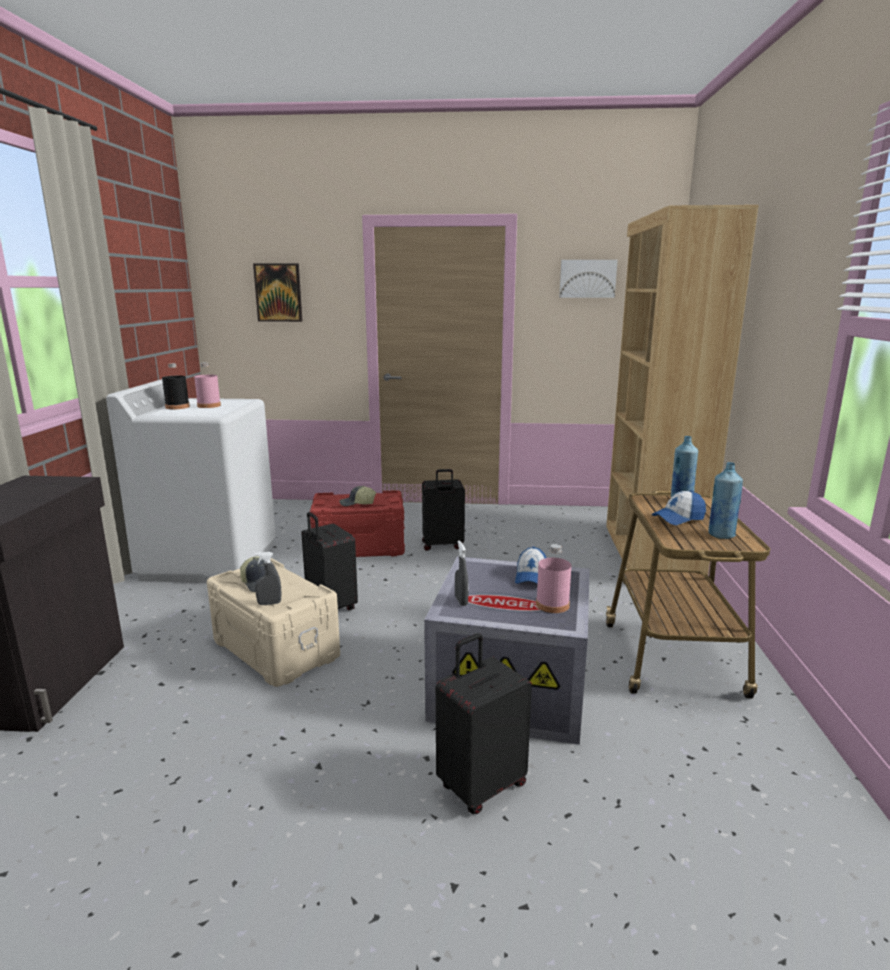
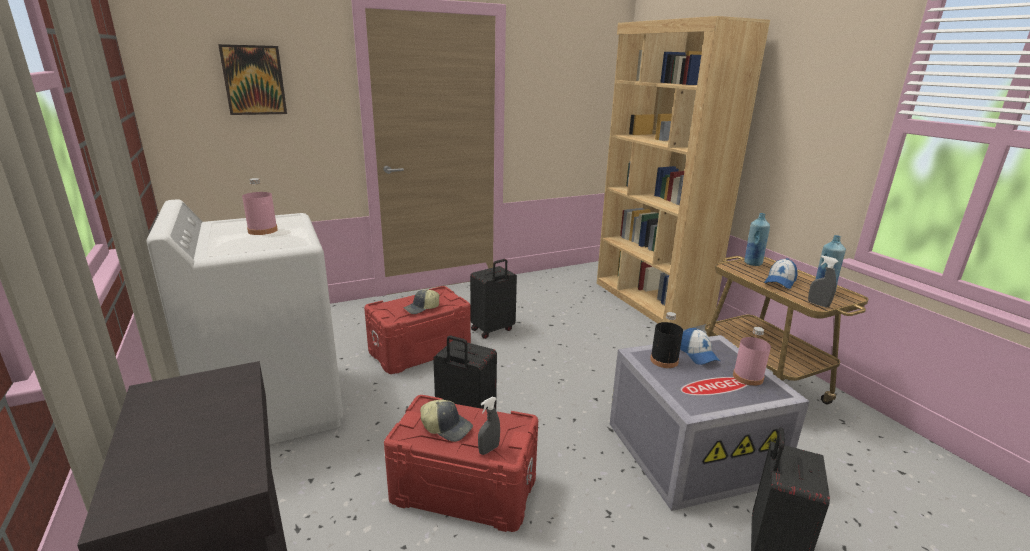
camera: 30 degrees left, 5 degrees up
(177, 407) = (224, 238): black bottle -> black bottle (664, 360)
(277, 648) = (465, 488): beige storage box -> red storage box
(461, 601) = (686, 395): grey spray bottle -> grey spray bottle (818, 304)
(587, 278) = (563, 69): picture -> none

